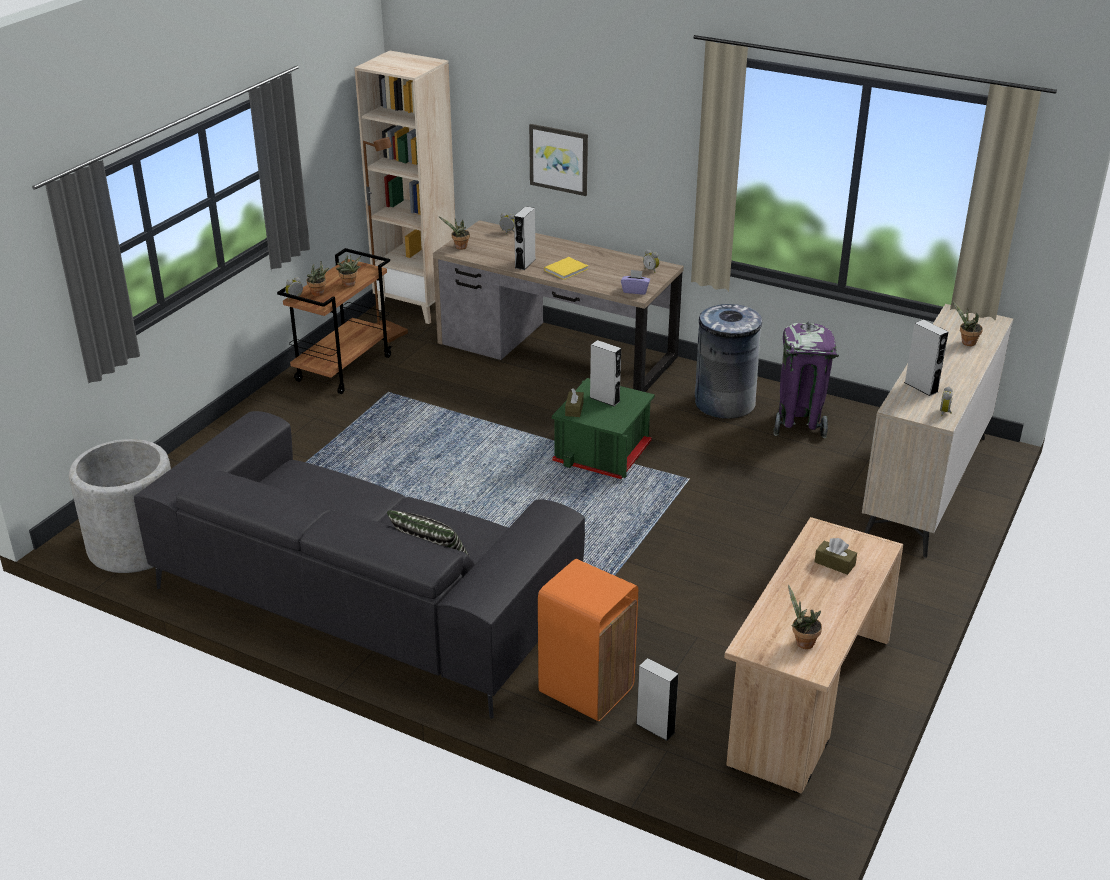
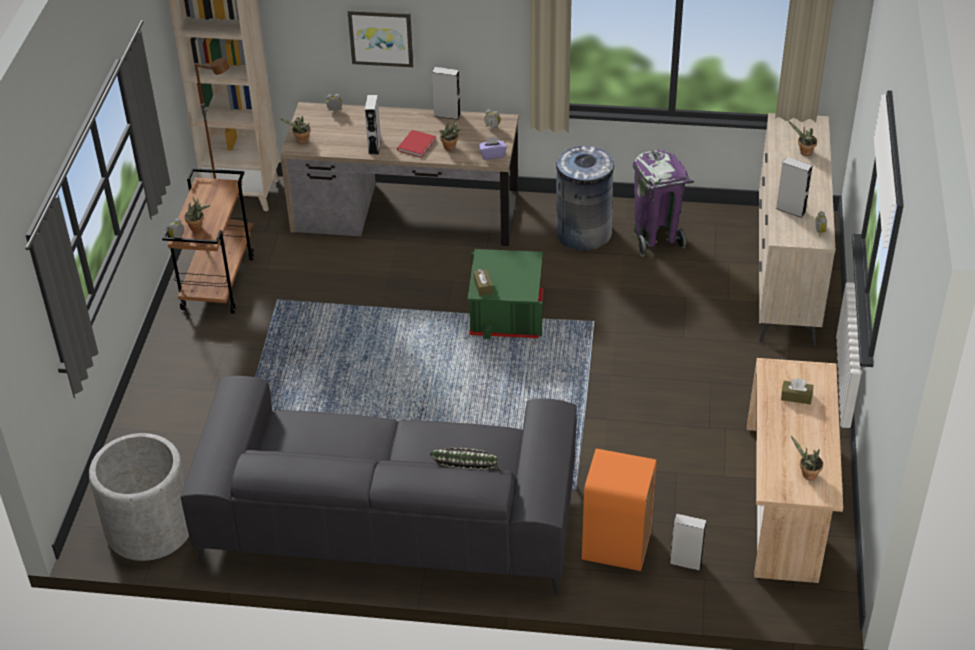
camera: 20 degrees left, 10 degrees up
(349, 285) = (220, 210): potted plant -> potted plant (451, 148)
(567, 269) = (417, 144): yellow book -> red book
(604, 399) = (503, 268): grey speaker -> grey speaker (447, 115)

